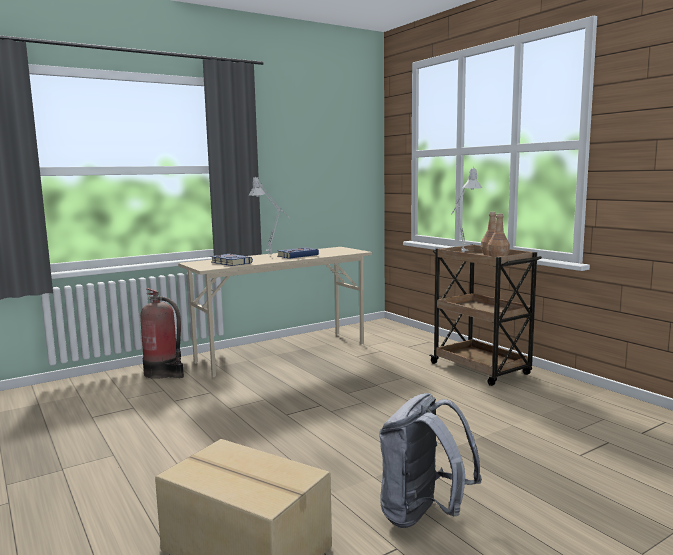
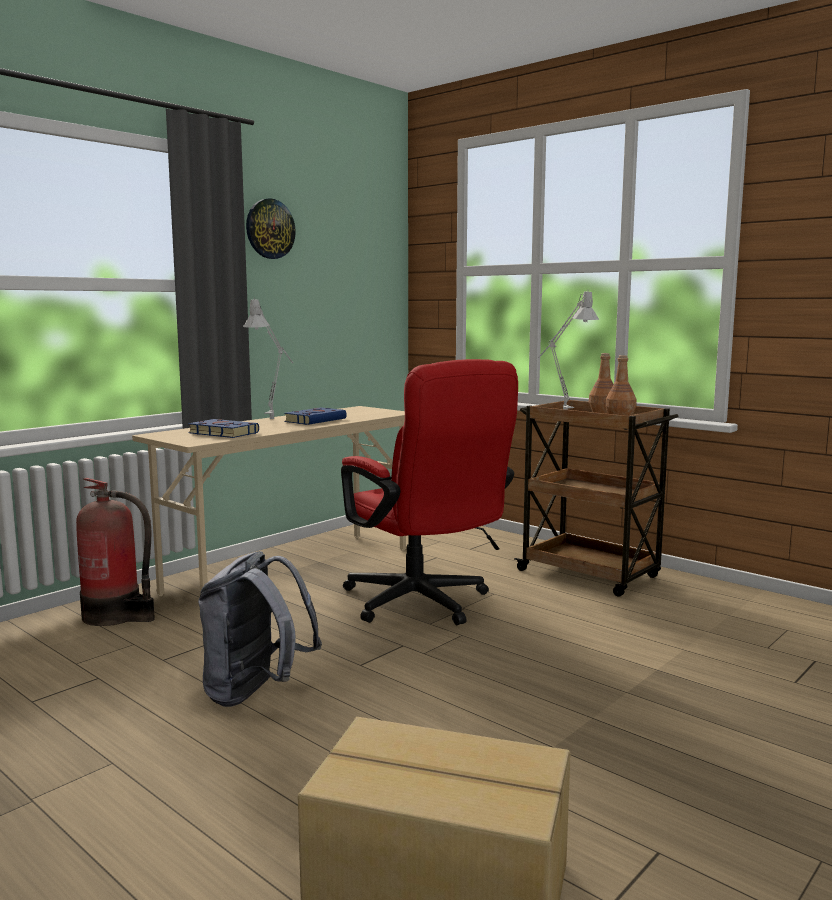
camera: 15 degrees left, 0 degrees up
(278, 130) = (270, 229): none -> wall clock
(351, 381) = (423, 605): none -> red office chair
(423, 516) = (660, 797): grey backpack -> grey backpack (255, 693)

